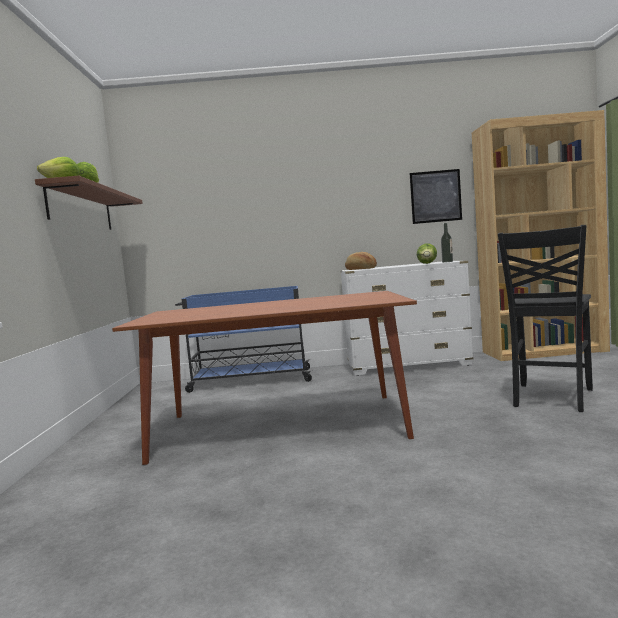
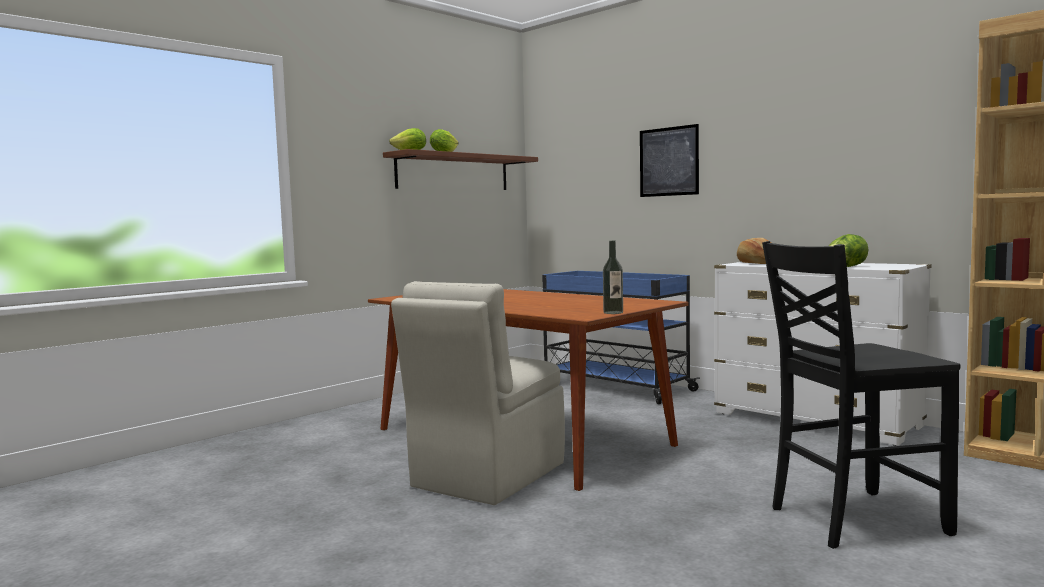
camera: 45 degrees right, 0 degrees up
(334, 456) = (486, 476): none -> beige chair
(435, 196) = (918, 152): picture -> picture (669, 161)
(447, 262) = (876, 268): bottle -> bottle (613, 312)

